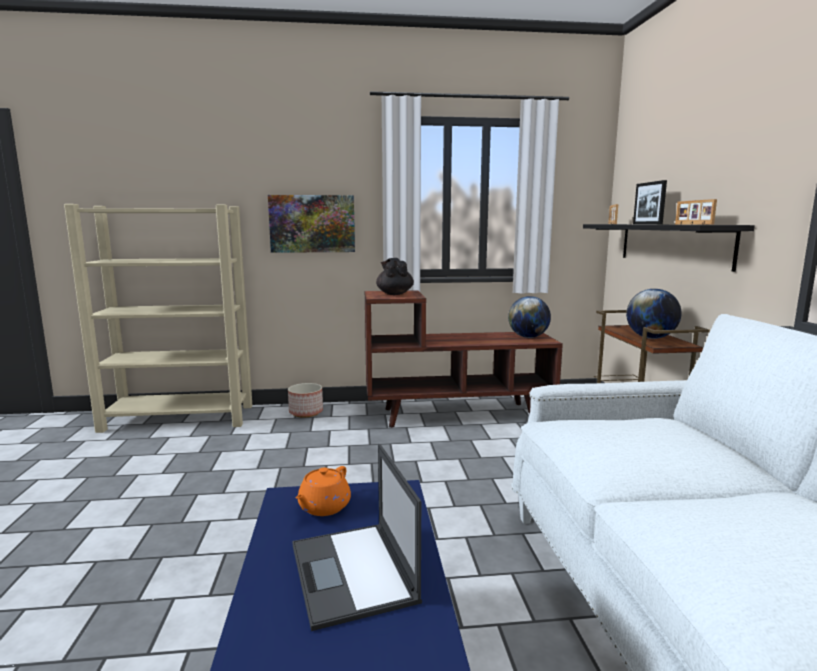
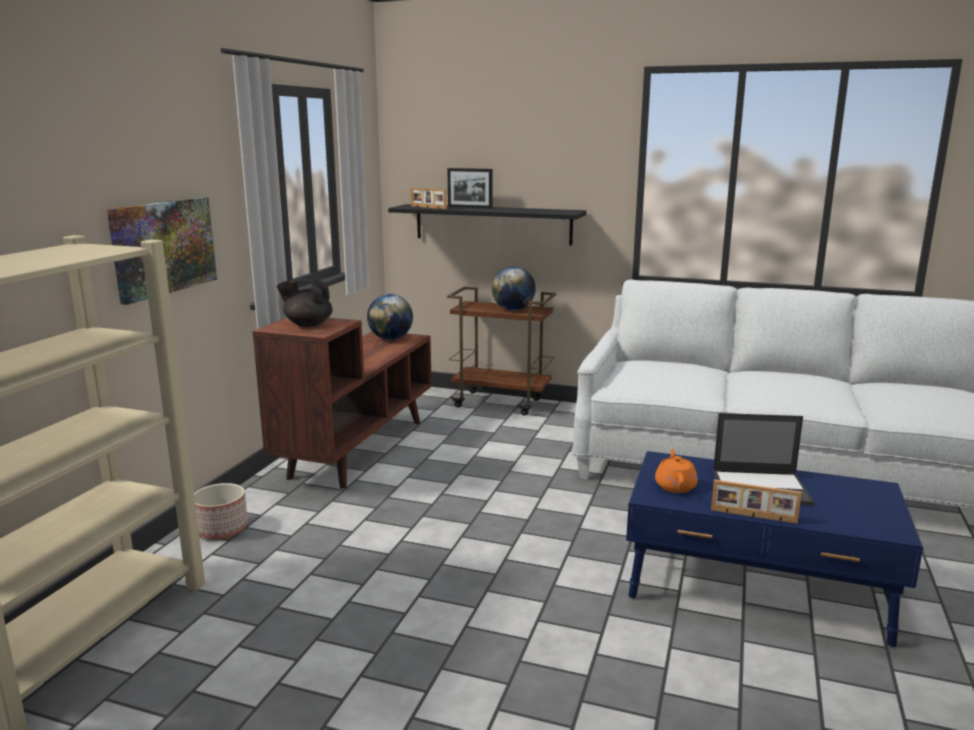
camera: 65 degrees left, 5 degrees up
(323, 507) = (675, 486): orange teapot -> orange teapot turned 135 degrees counterclockwise
(692, 224) = (539, 210): picture frame -> picture frame (753, 516)

